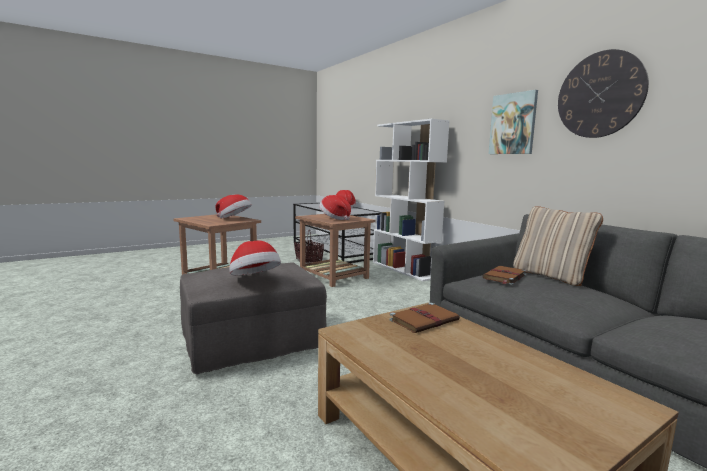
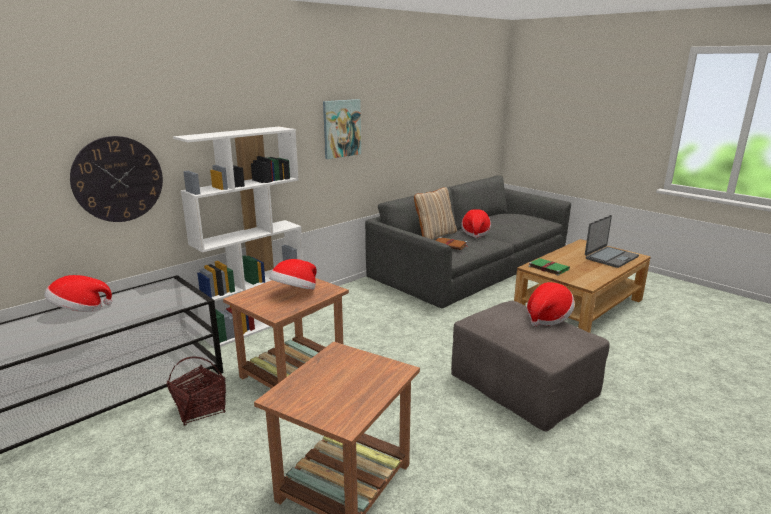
camera: 100 degrees left, 10 degrees up
(234, 219) = (331, 367): hat -> hat (475, 233)
(425, 320) = (548, 268): brown book -> green book
(503, 405) = (610, 257): none -> laptop
(600, 95) = (394, 107): wall clock -> wall clock (118, 179)

